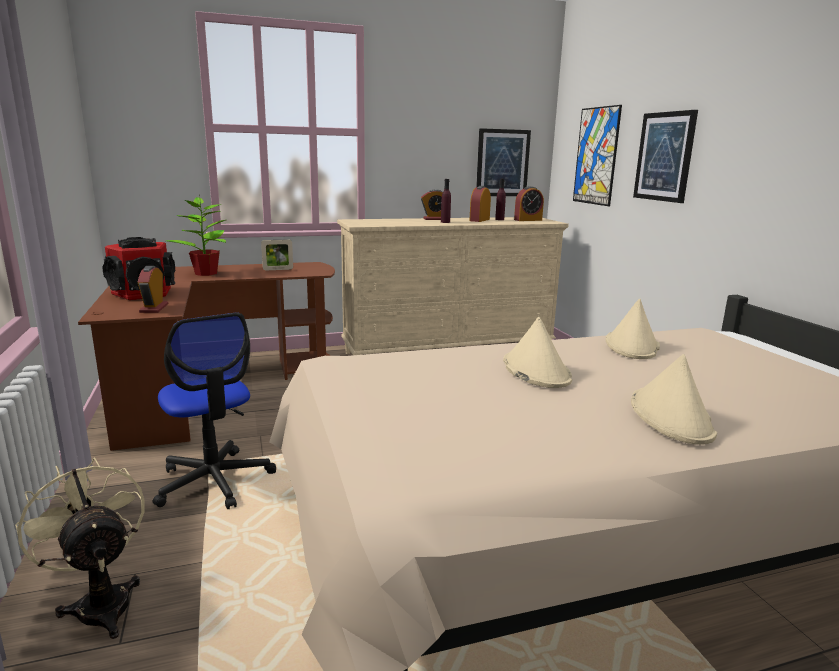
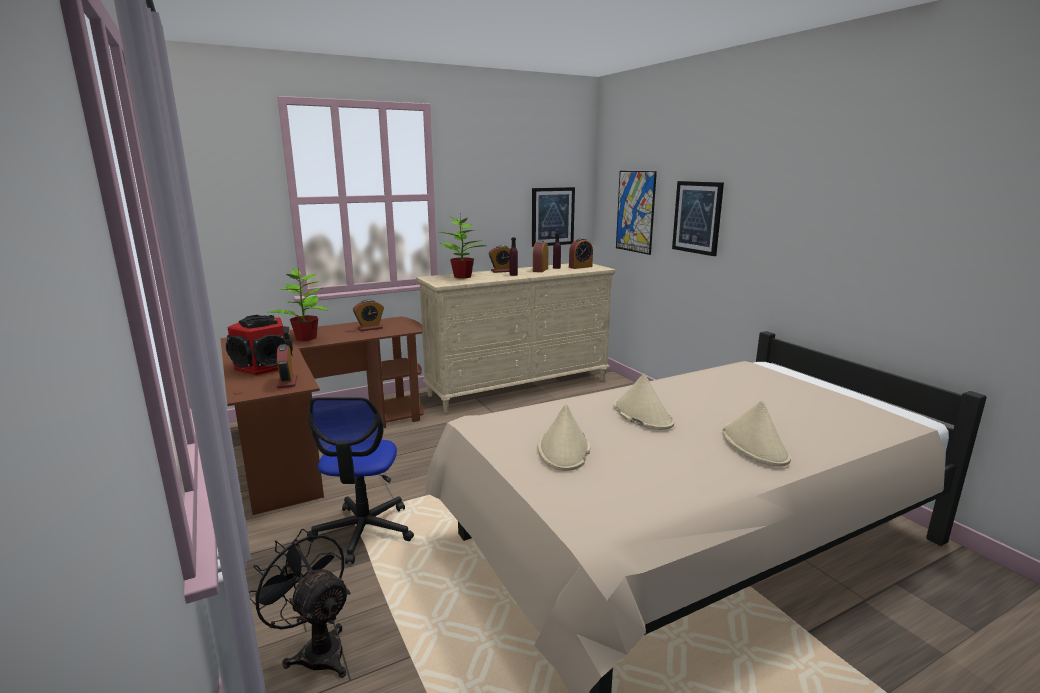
camera: 10 degrees left, 0 degrees up
(101, 602) = (316, 650): beige fan -> black fan
(214, 481) = (364, 531): office chair -> office chair turned 45 degrees clockwise
(278, 269) = (370, 328): picture frame -> alarm clock
(388, 221) = (463, 277): none -> potted plant
(632, 345) = (702, 383): beige hat -> beige hat (564, 449)

